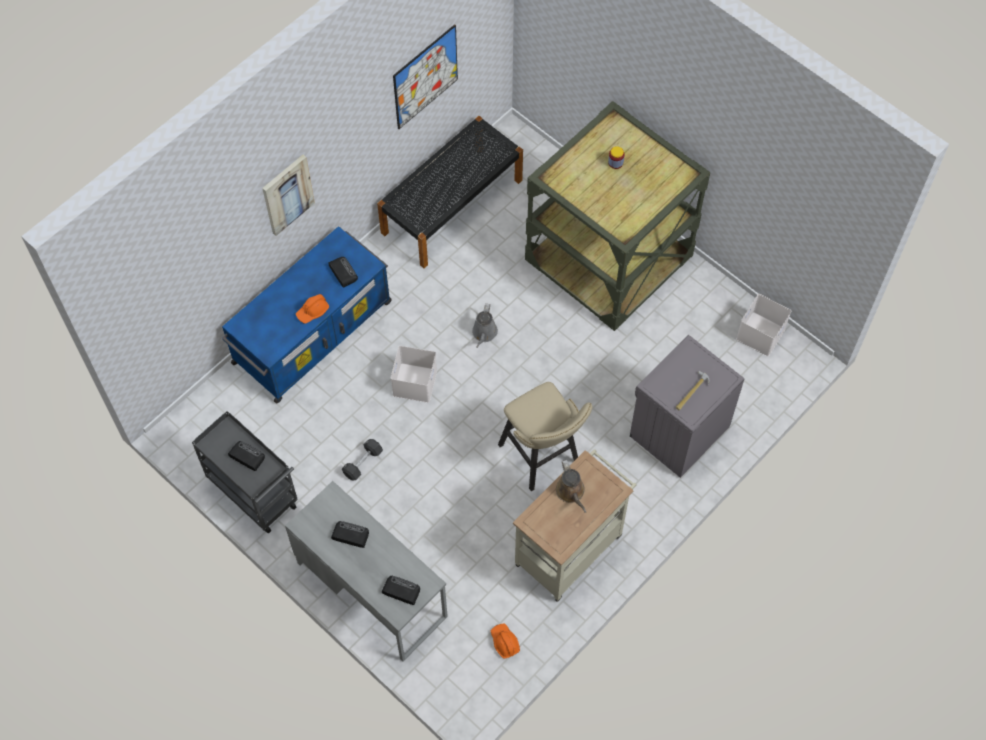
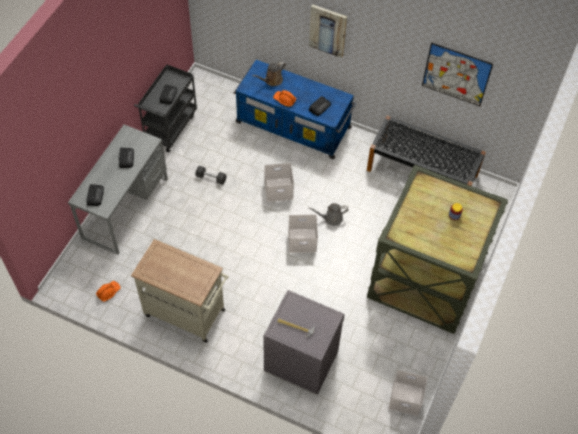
camera: 70 degrees right, 5 degrees down
(505, 377) = (303, 240): none -> white storage box
(543, 461) = (247, 280): beige stool -> none
(571, 492) = (186, 267): brown watering can -> brown watering can (272, 80)

